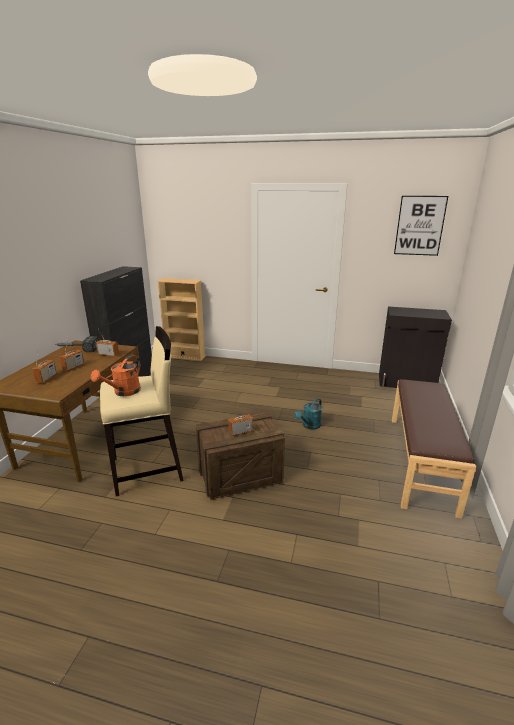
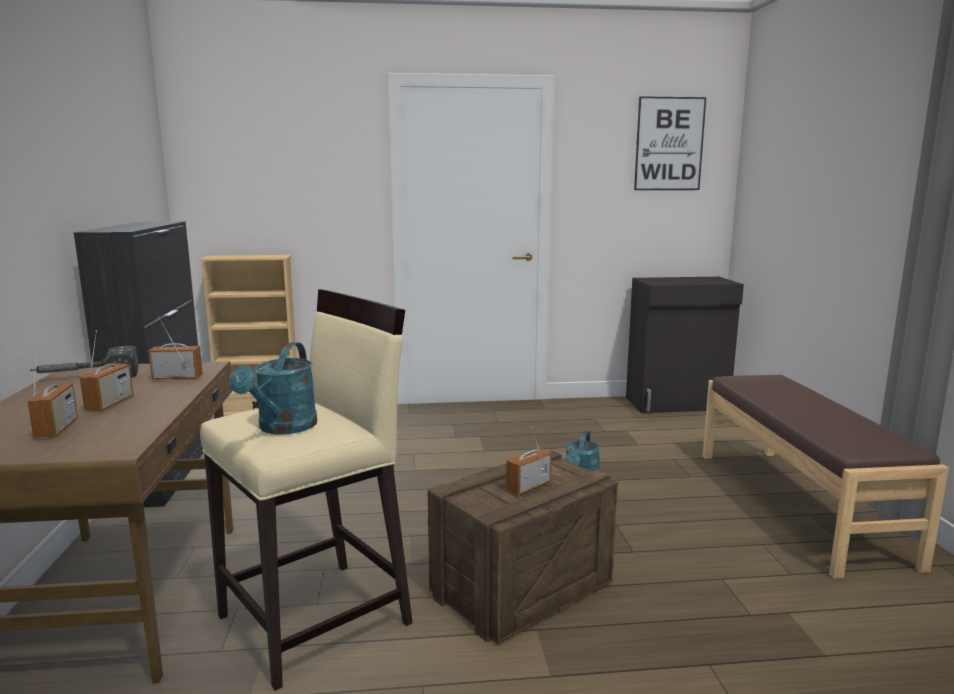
camera: 20 degrees left, 10 degrees down
(123, 392) = (283, 428): orange watering can -> turquoise watering can

